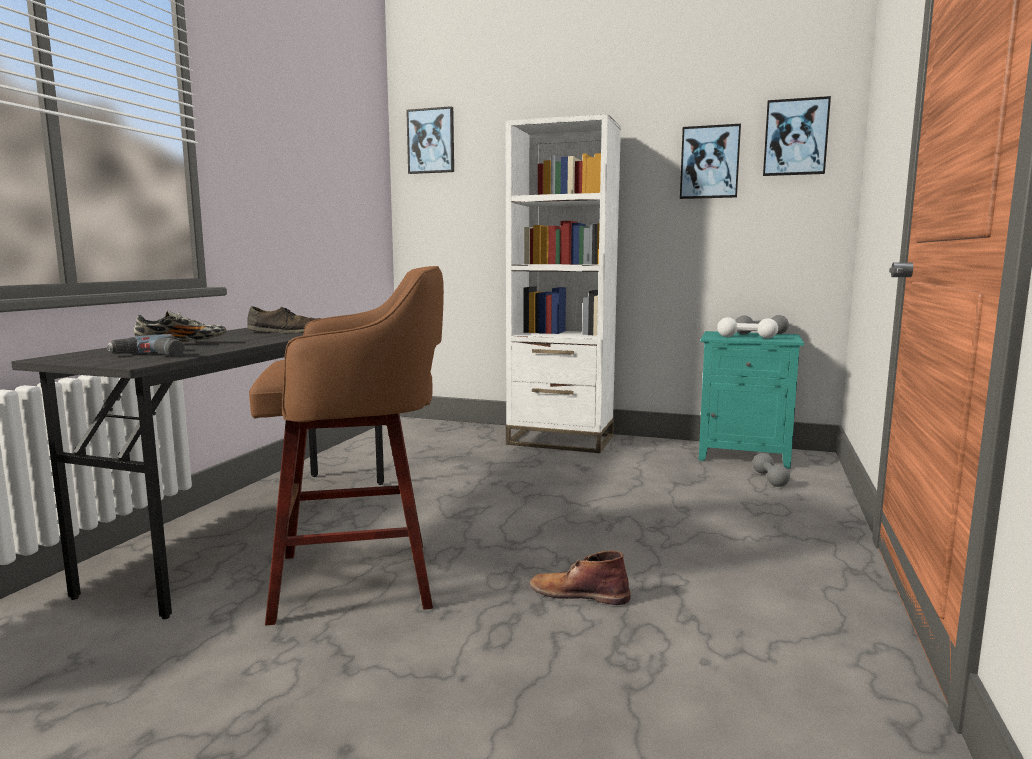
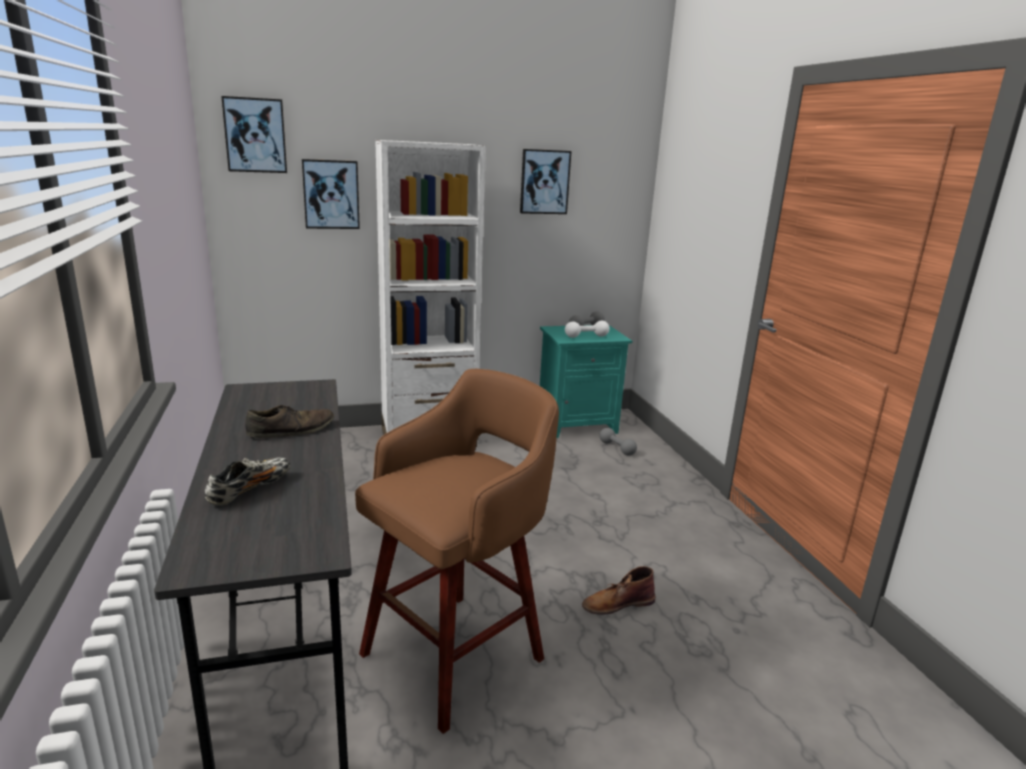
camera: 35 degrees left, 10 degrees up
(151, 355) = (289, 529): power drill -> none
(795, 137) = (610, 166): picture -> picture (331, 194)

